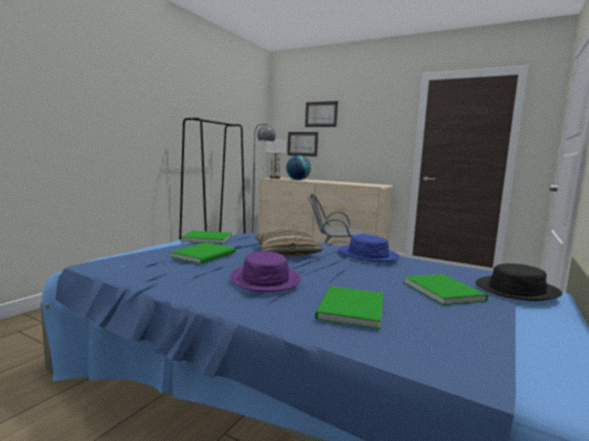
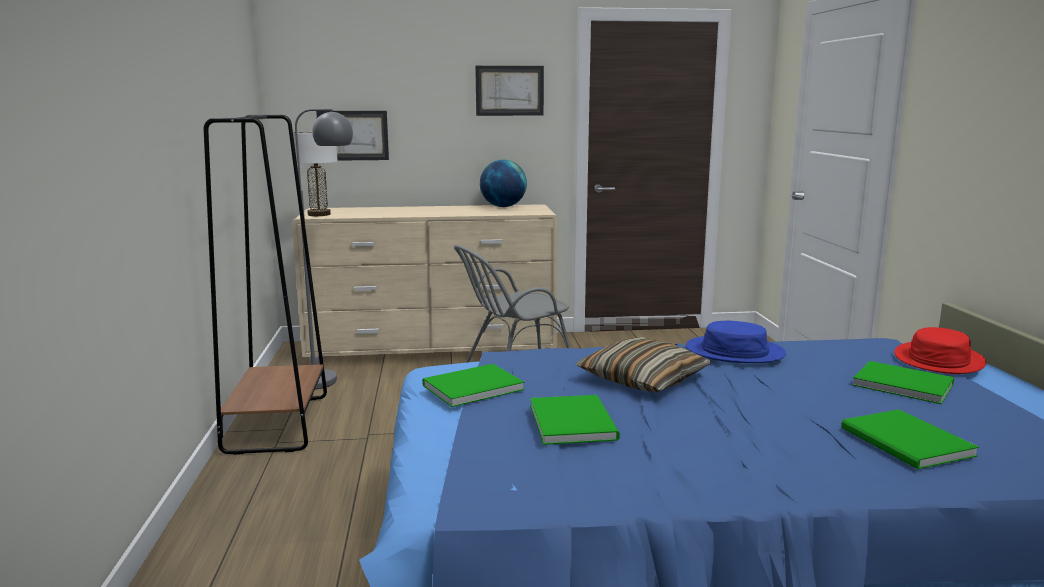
camera: 35 degrees left, 5 degrees up
(265, 279) = (752, 435): purple hat -> none
(298, 180) = (376, 213): globe -> globe (503, 206)
(321, 114) = (390, 75): picture -> picture (509, 90)
(516, 289) = (938, 360): black hat -> red hat

